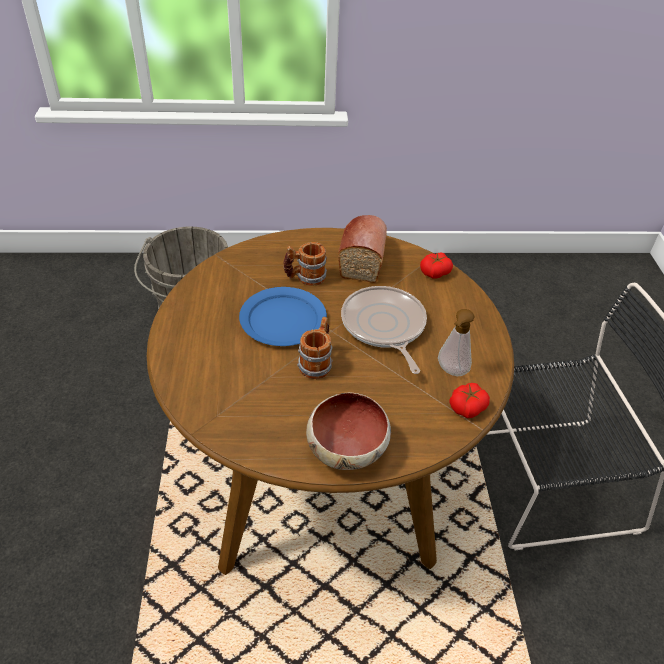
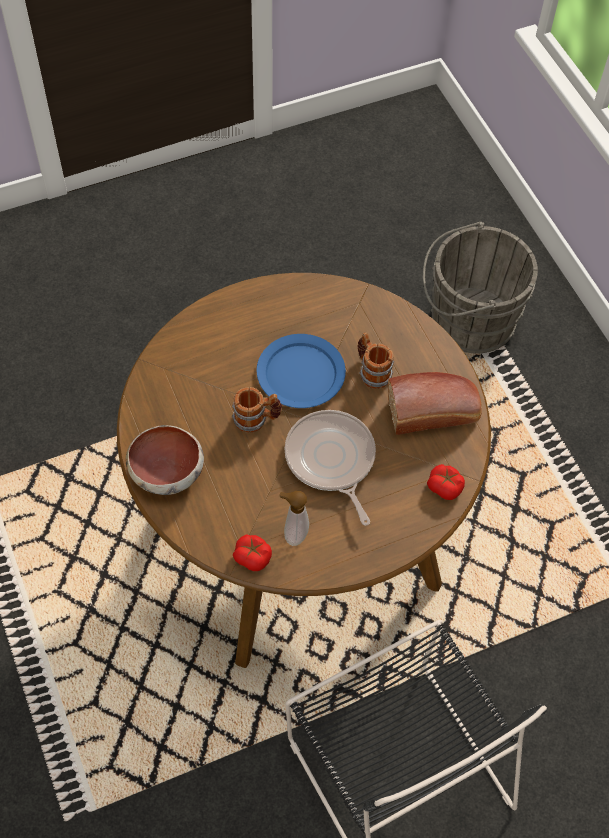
camera: 70 degrees right, 15 degrees up
(384, 327) = (331, 460): frying pan -> frying pan turned 75 degrees counterclockwise

